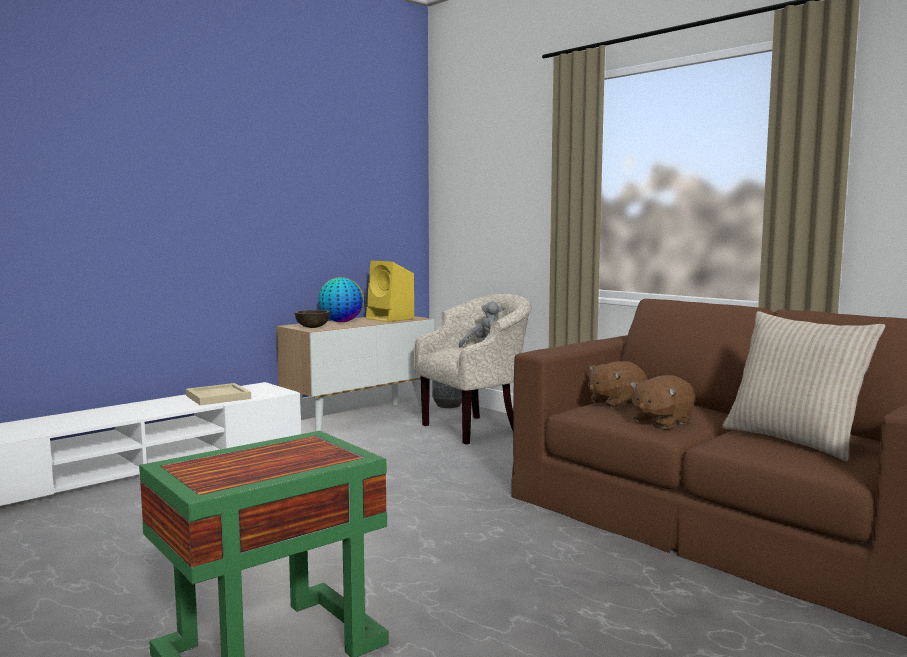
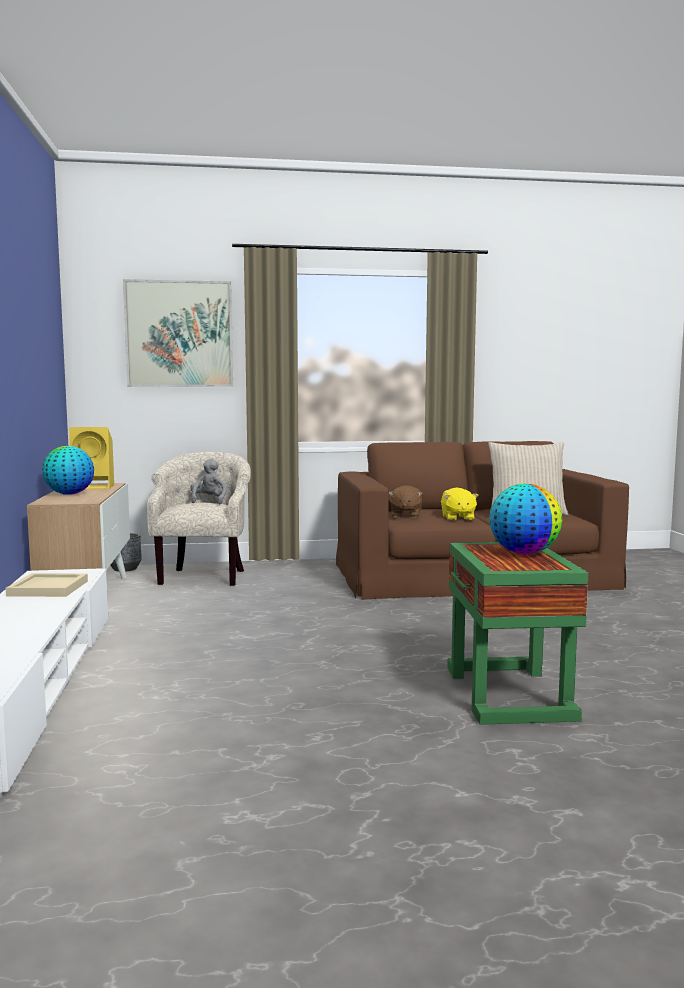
camera: 55 degrees left, 0 degrees up
(285, 463) = (524, 553): none -> globe
(312, 327) = (75, 500): brown bowl -> none
(507, 164) = (179, 334): none -> picture
(661, 422) = (457, 518): brown plush toy -> yellow plush toy

